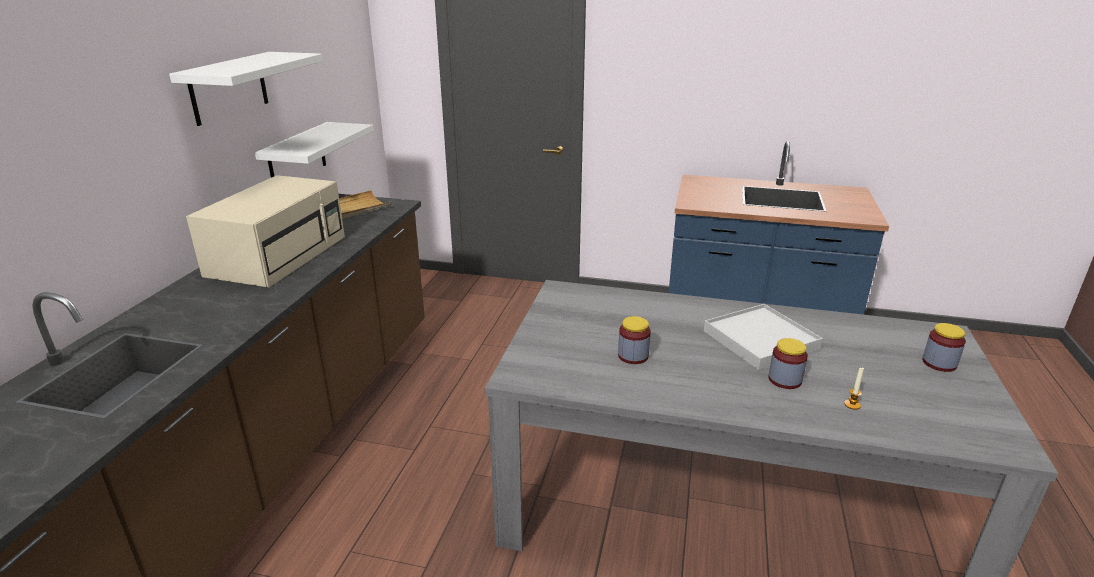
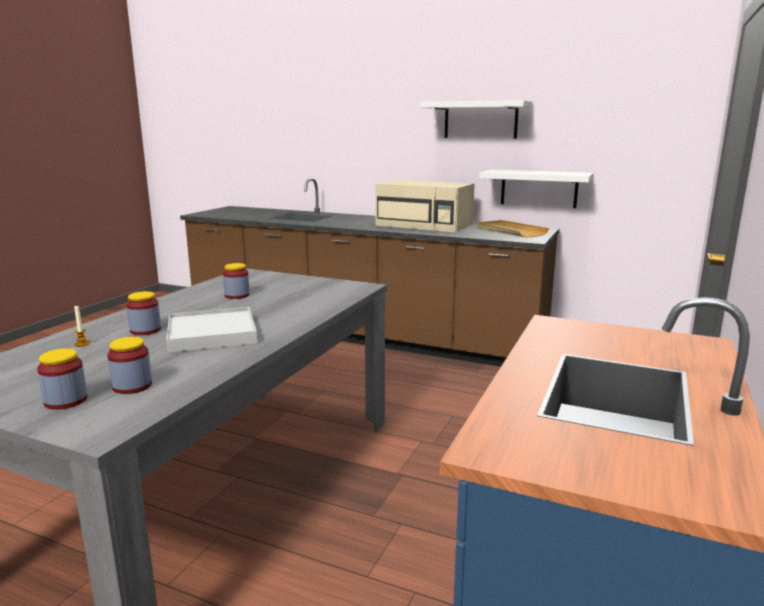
camera: 100 degrees right, 10 degrees down
(888, 344) = (132, 386): none -> jar

